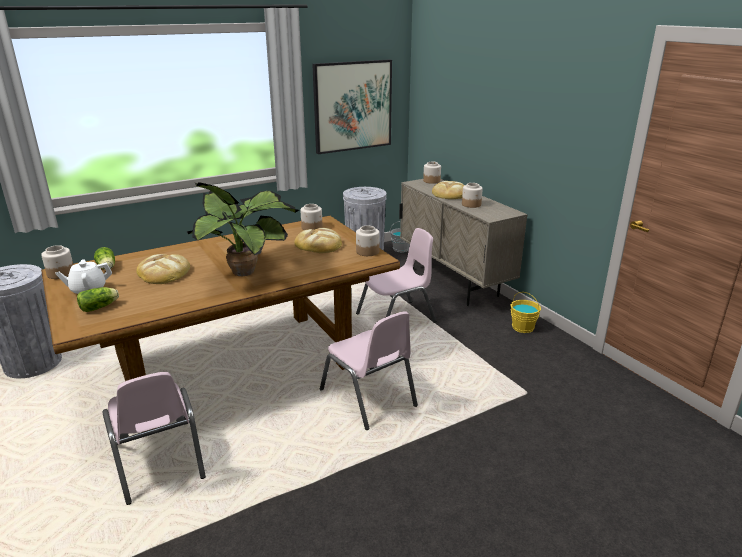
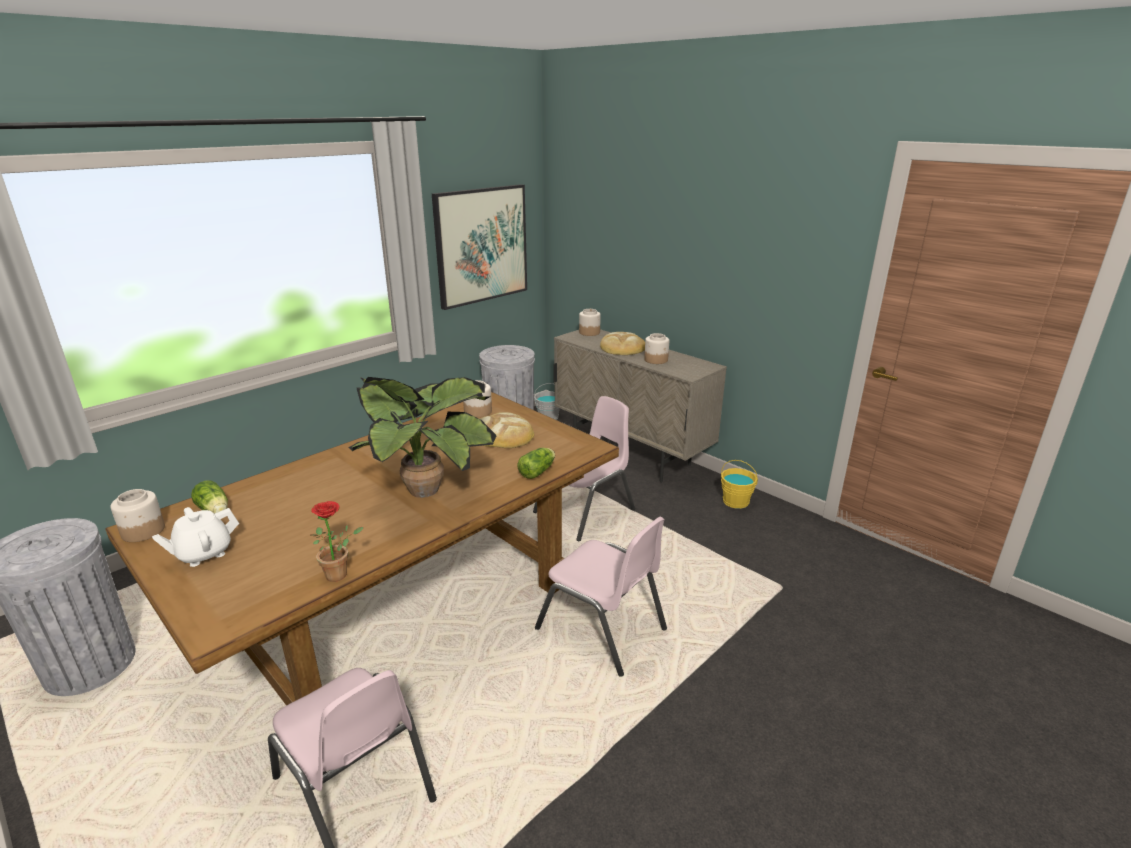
camera: 15 degrees left, 0 degrees up
(100, 307) = (238, 579): lettuce -> lettuce (538, 471)
(162, 312) = (341, 574): none -> potted plant
(164, 272) = (308, 507): bread -> none
(367, 252) = (571, 439): jar -> none

